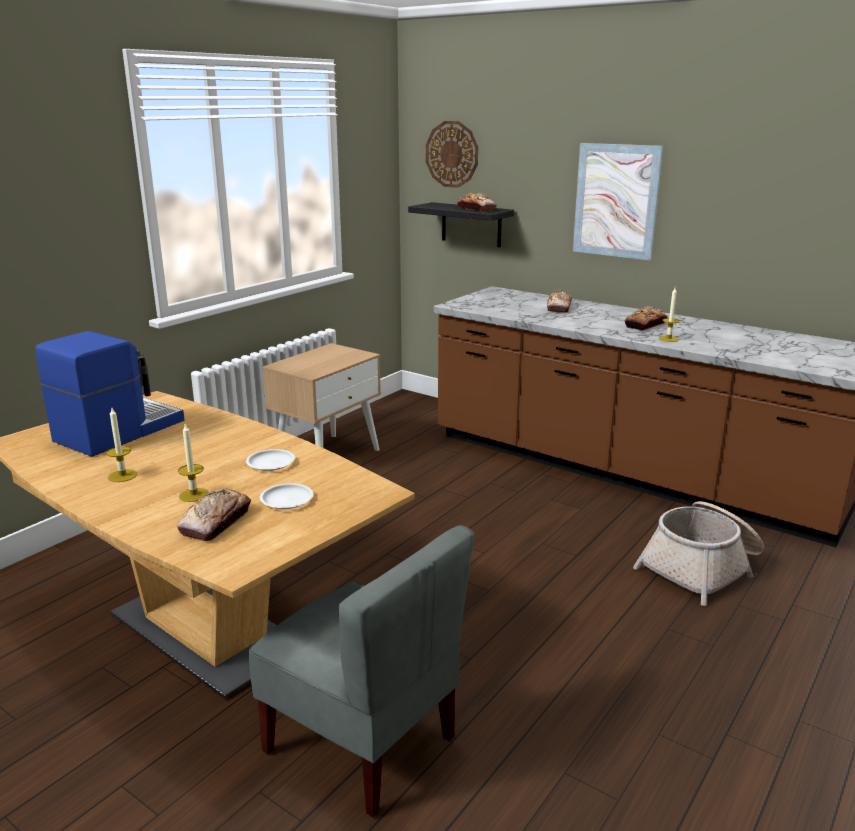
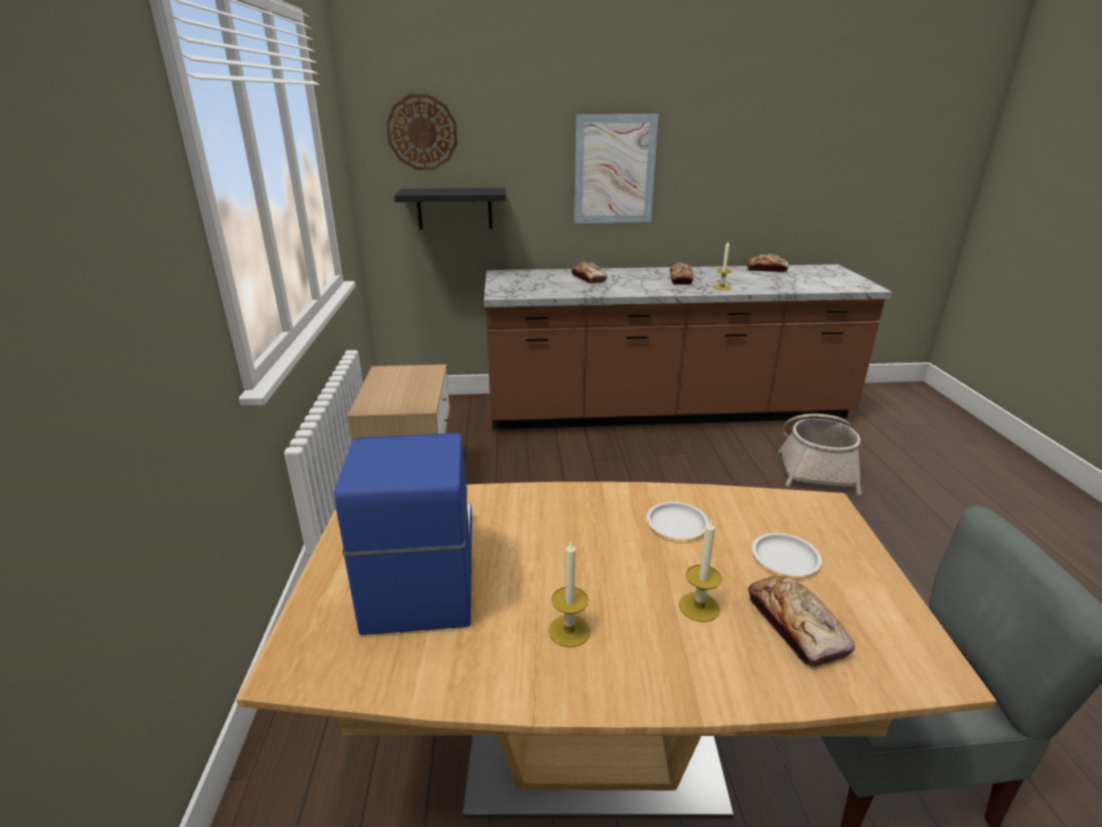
camera: 40 degrees left, 5 degrees up
(476, 209) = (473, 191): bread -> bread (766, 269)

